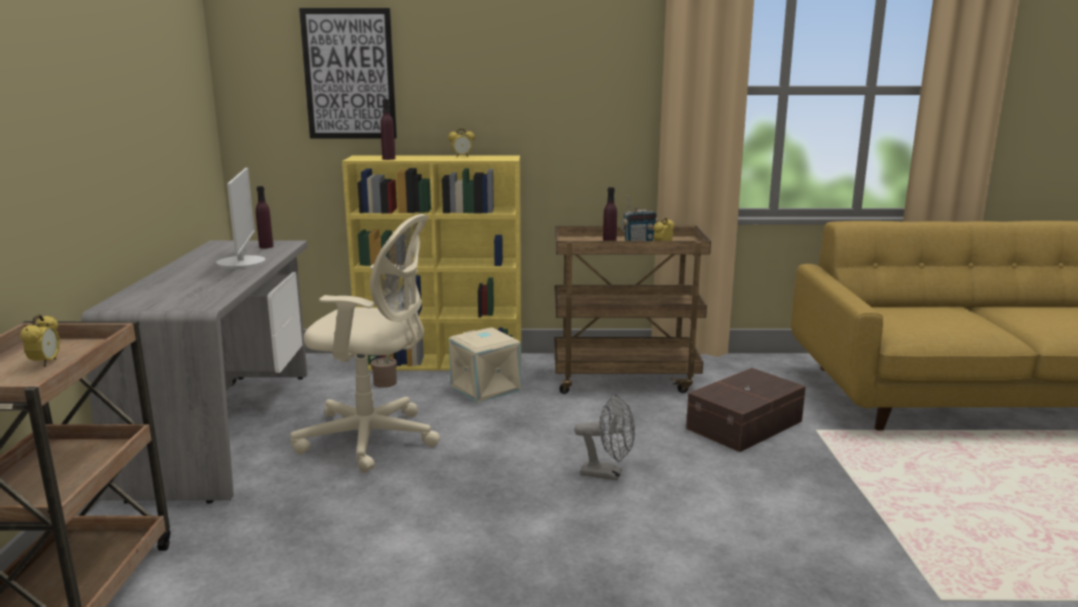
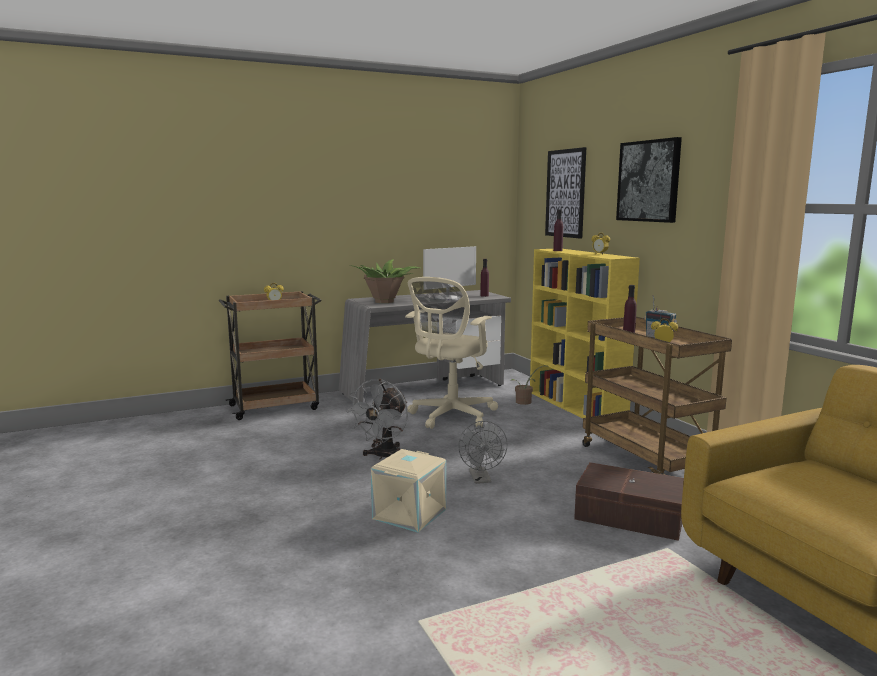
camera: 65 degrees right, 5 degrees down
(182, 294) = (385, 301): none -> potted plant
(373, 439) = (450, 416): beige office chair -> beige office chair turned 45 degrees clockwise
(471, 525) = (383, 457): none -> grey fan
(486, 388) = (557, 425): beige storage box -> beige storage box (410, 514)
(520, 59) = (649, 181): none -> picture

